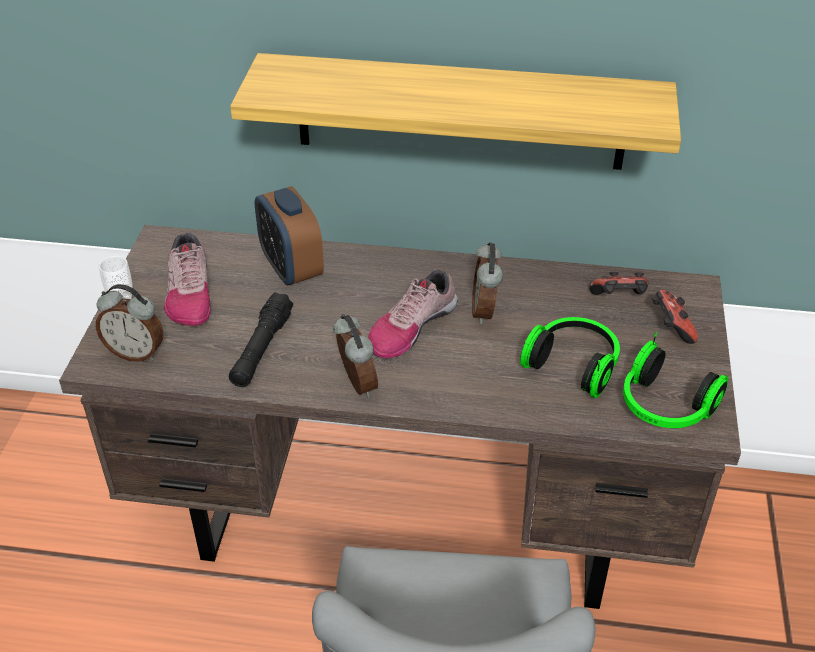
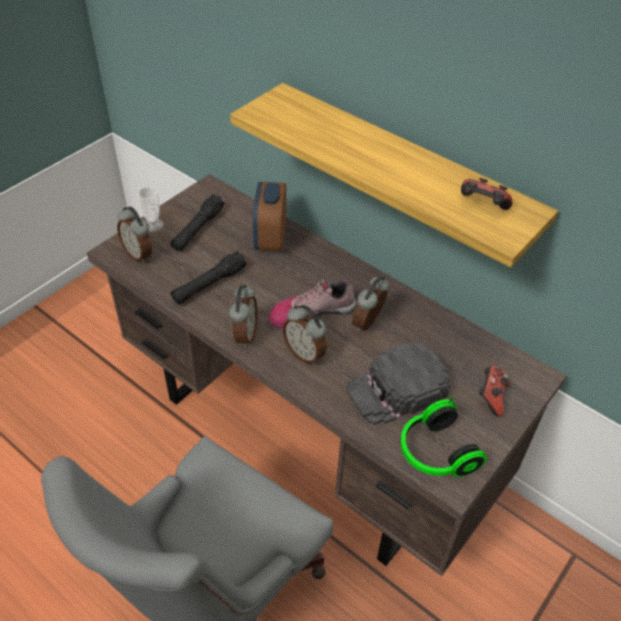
camera: 30 degrees right, 5 degrees up
(189, 293) = (198, 229): shoe -> black flashlight
(443, 373) = (305, 353): none -> alarm clock
(574, 365) = (397, 390): headphones -> black cap
(618, 300) = (471, 358): game controller -> game controller (482, 207)

